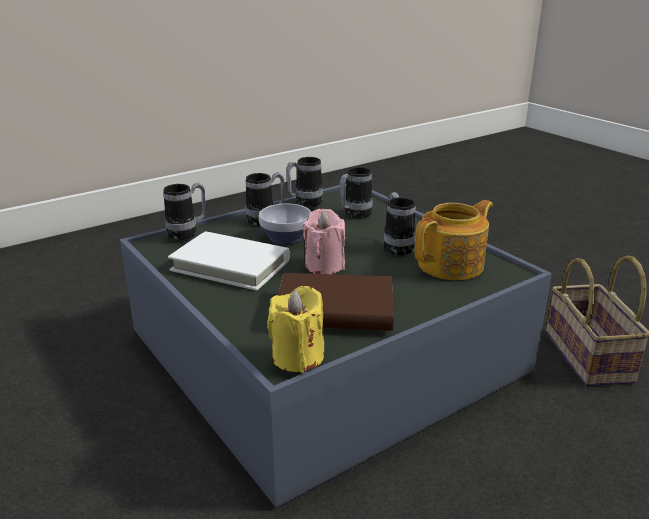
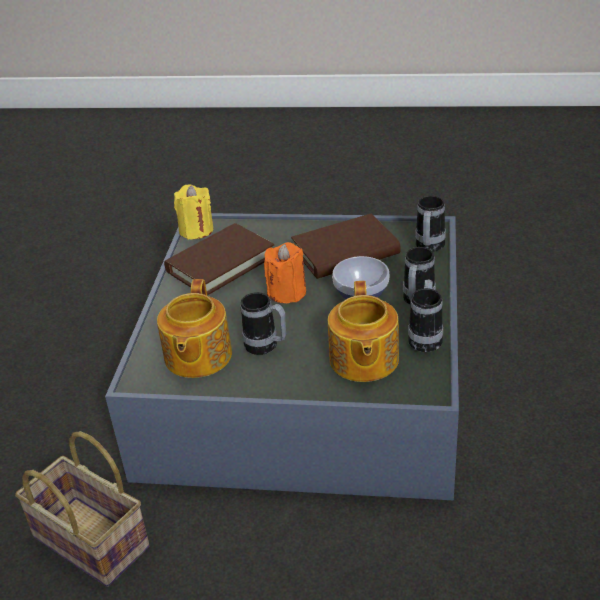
camera: 135 degrees right, 10 degrees up
(230, 265) = (345, 252): white book -> brown book
(324, 265) = (287, 292): pink candle -> orange candle
(354, 215) = (363, 360): mug -> teapot

